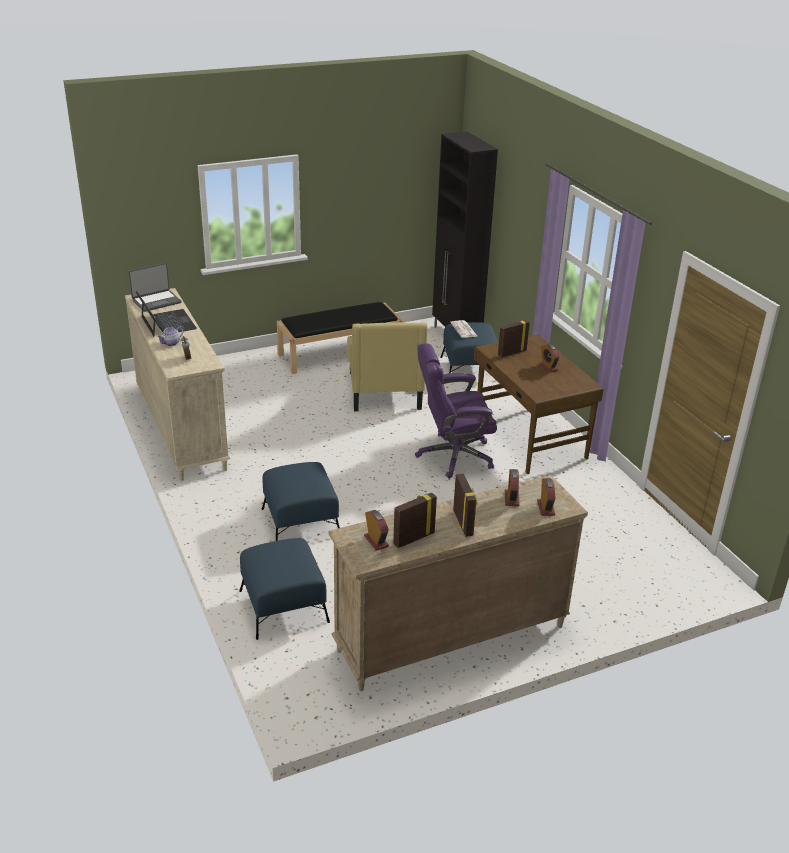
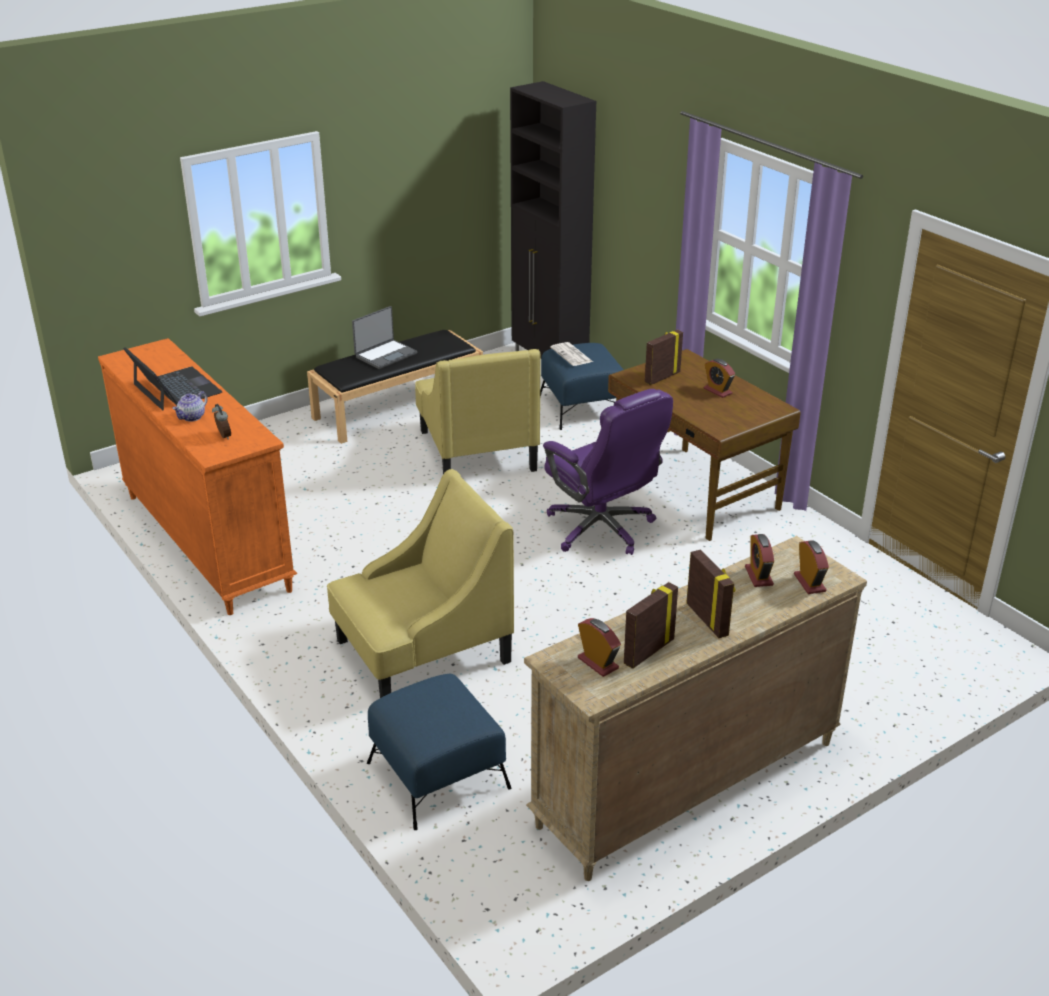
camera: 10 degrees left, 0 degrees up
(156, 301) = (148, 360): laptop -> laptop (385, 355)
(181, 429) = (207, 541): beige dresser -> orange dresser
(300, 523) = (422, 651): blue ottoman -> yellow armchair
(453, 456) = (602, 529): purple office chair -> purple office chair turned 105 degrees counterclockwise

